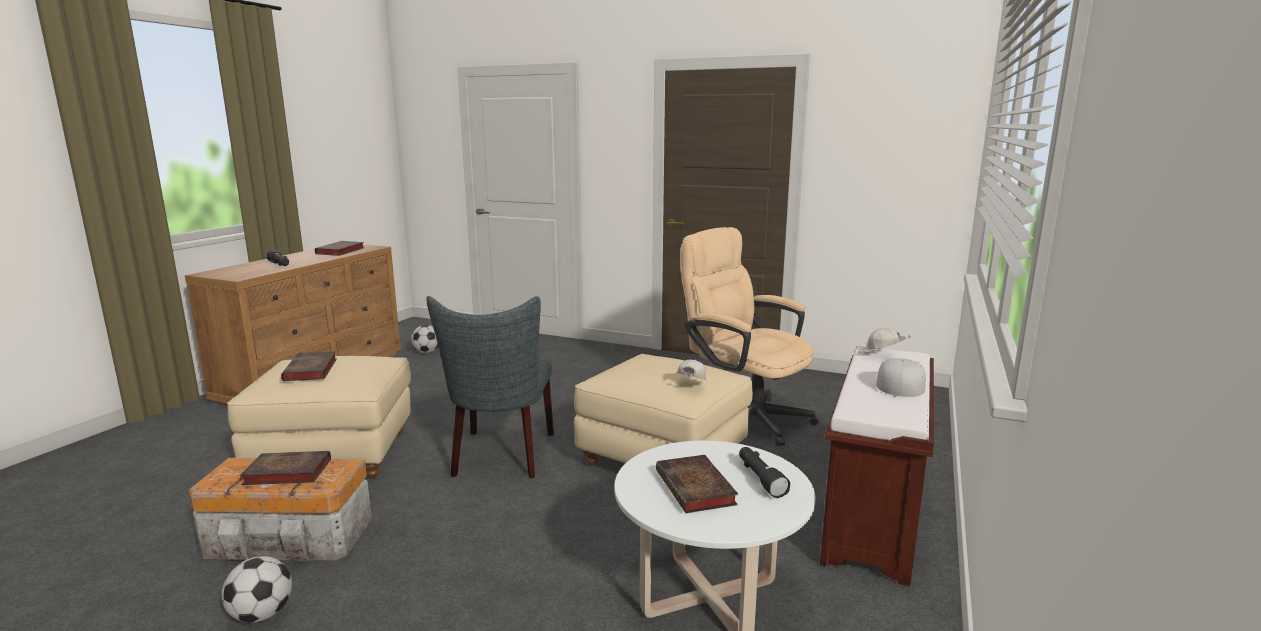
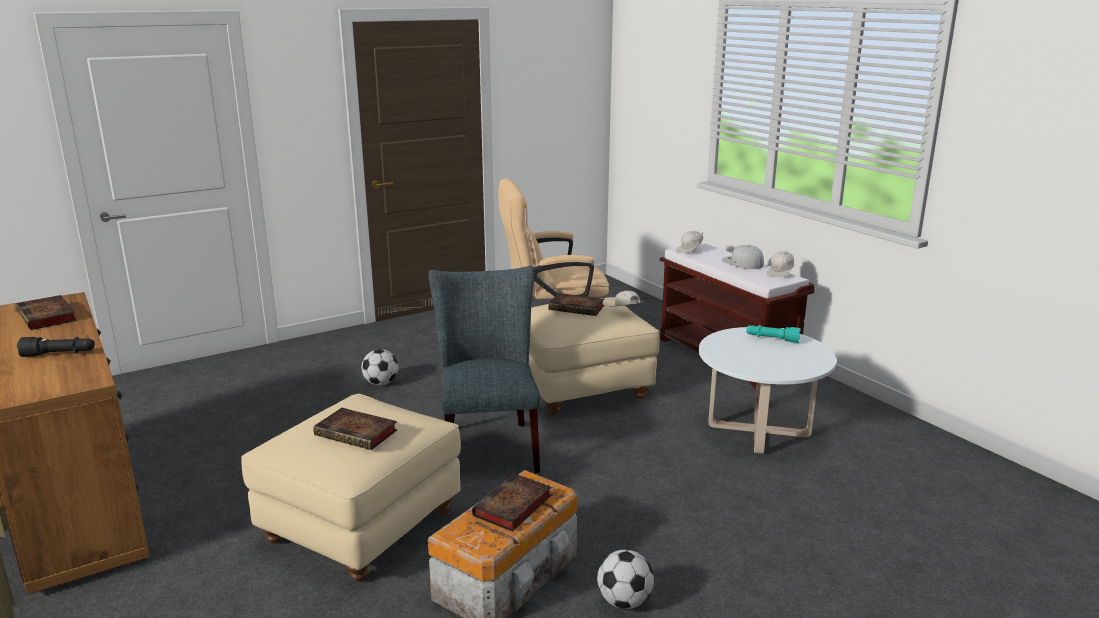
camera: 55 degrees left, 5 degrees up
(427, 352) = (147, 422): football -> football (381, 383)
(501, 457) = (488, 445): grey chair -> grey chair turned 135 degrees counterclockwise
(697, 489) = (769, 357): book -> book (578, 308)
(760, 478) = (772, 339): black flashlight -> turquoise flashlight
(909, 411) = (780, 273): none -> white cap

